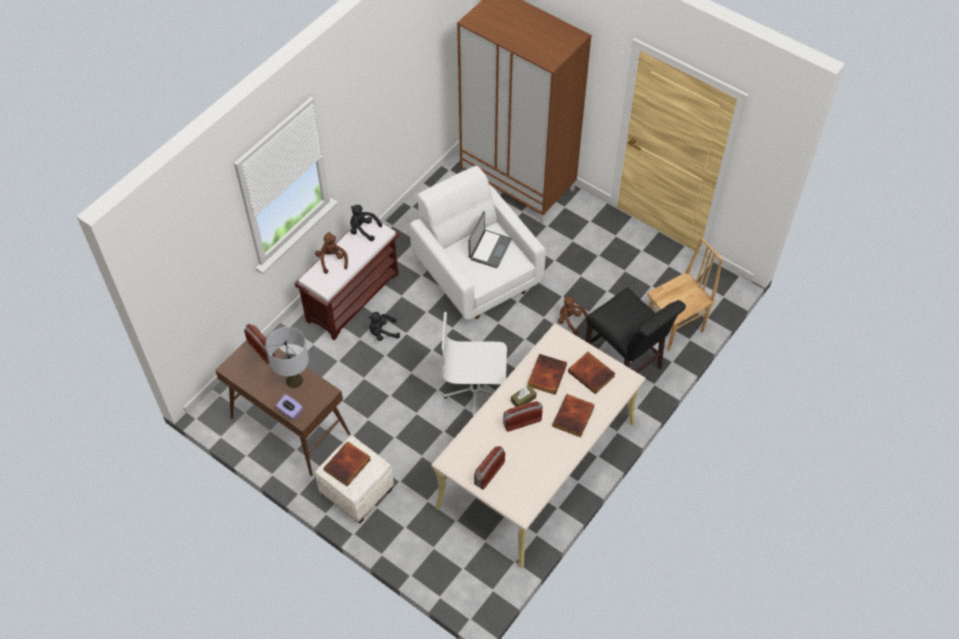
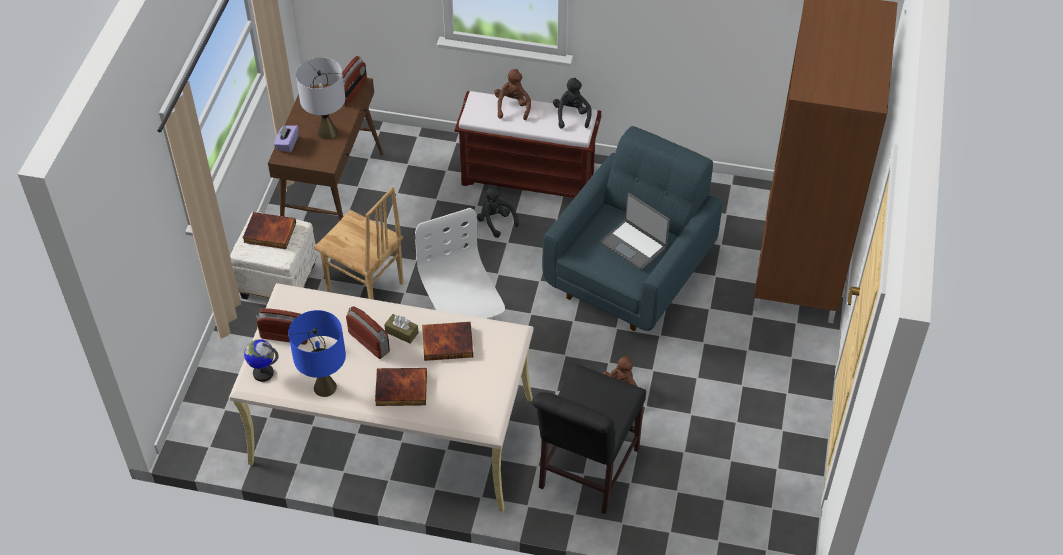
camera: 65 degrees right, 5 degrees down
(332, 260) = (513, 106): brown plush toy -> brown plush toy turned 45 degrees counterclockwise
(476, 275) = (630, 274): white armchair -> blue armchair
(489, 249) = (634, 245): laptop -> laptop turned 45 degrees clockwise
(516, 498) = (263, 373): none -> globe
(549, 463) = (324, 387): none -> blue table lamp
(592, 373) = (474, 386): book -> none
(675, 328) = (678, 509): brown chair -> brown chair (365, 288)

